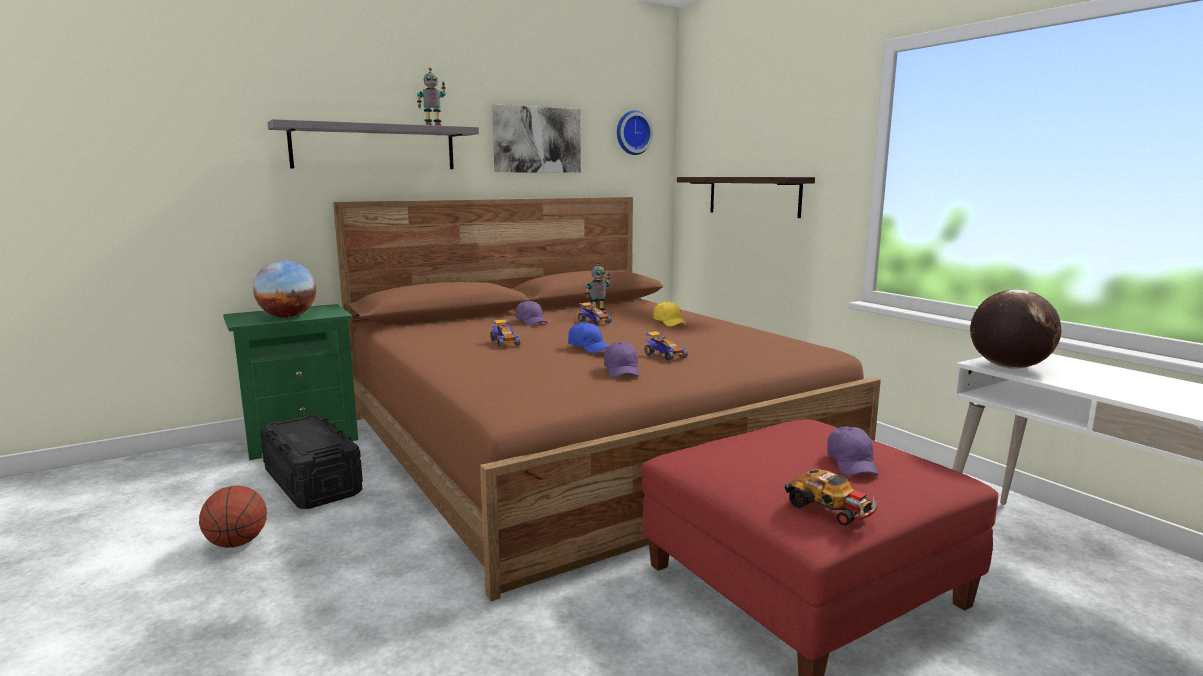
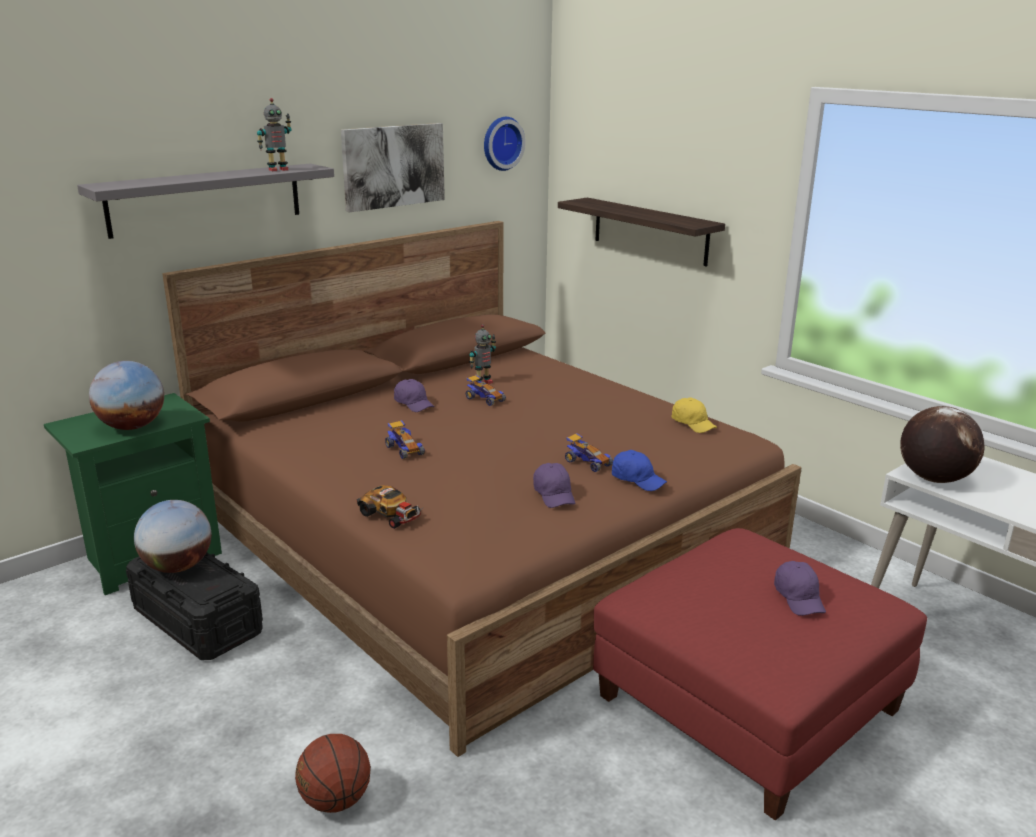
camera: 10 degrees left, 10 degrees up
(237, 543) = (154, 714): basketball -> basketball (335, 800)
(300, 430) = (178, 567): none -> globe
(589, 348) = (504, 456): blue cap -> blue cap (637, 480)
(670, 323) = (570, 398): yellow cap -> yellow cap (693, 424)
(831, 508) = (793, 660): toy car -> toy car (391, 515)

